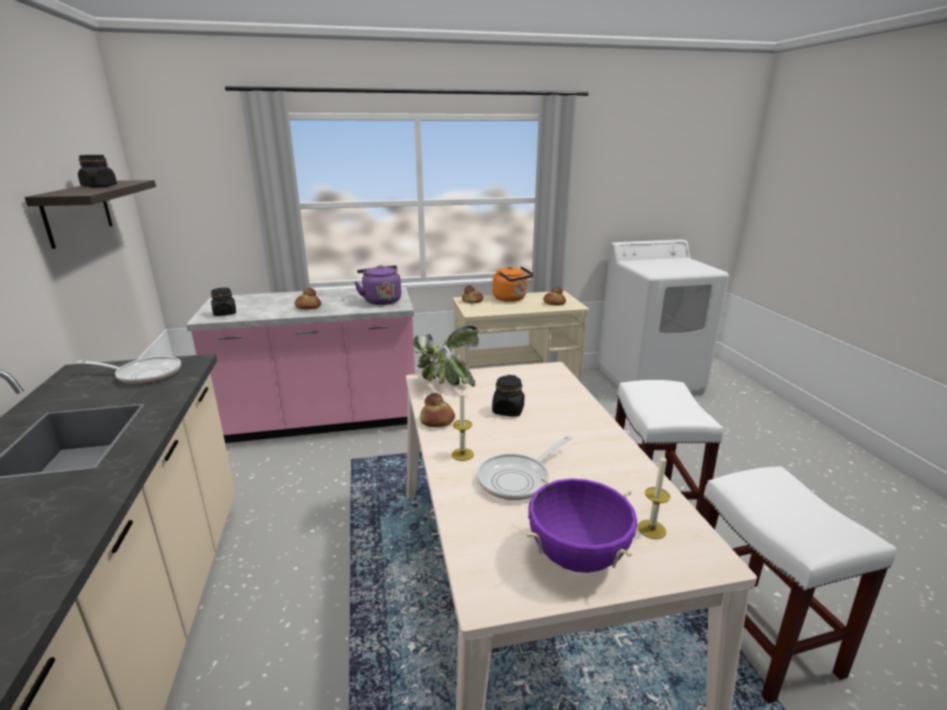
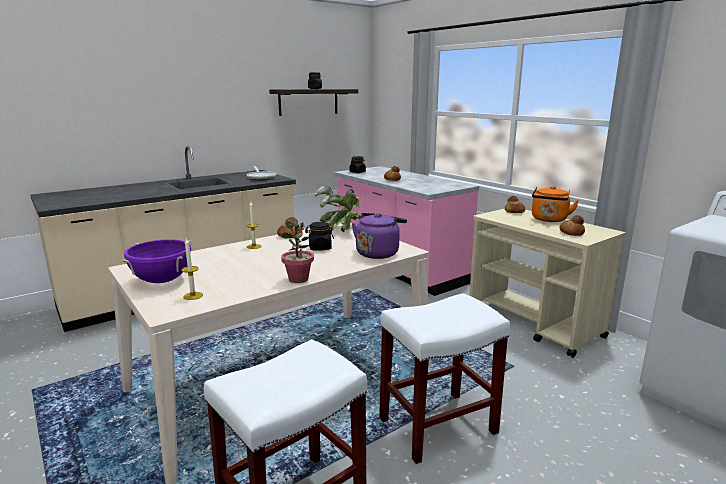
camera: 65 degrees right, 5 degrees down
(381, 300) = (432, 187): purple kettle -> purple kettle (378, 253)
(518, 479) = (233, 261): frying pan -> none
(616, 443) = (298, 279): none -> potted plant

